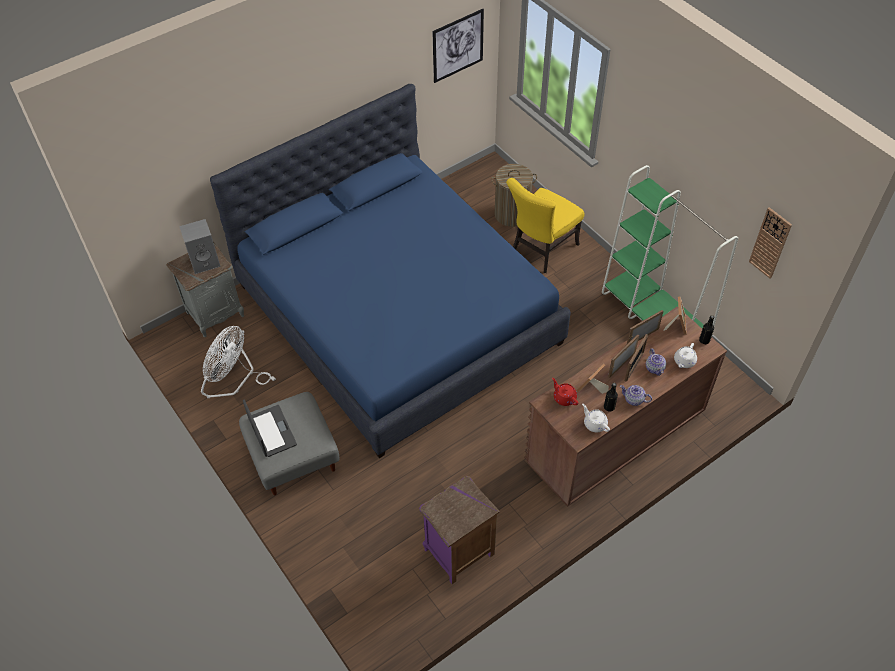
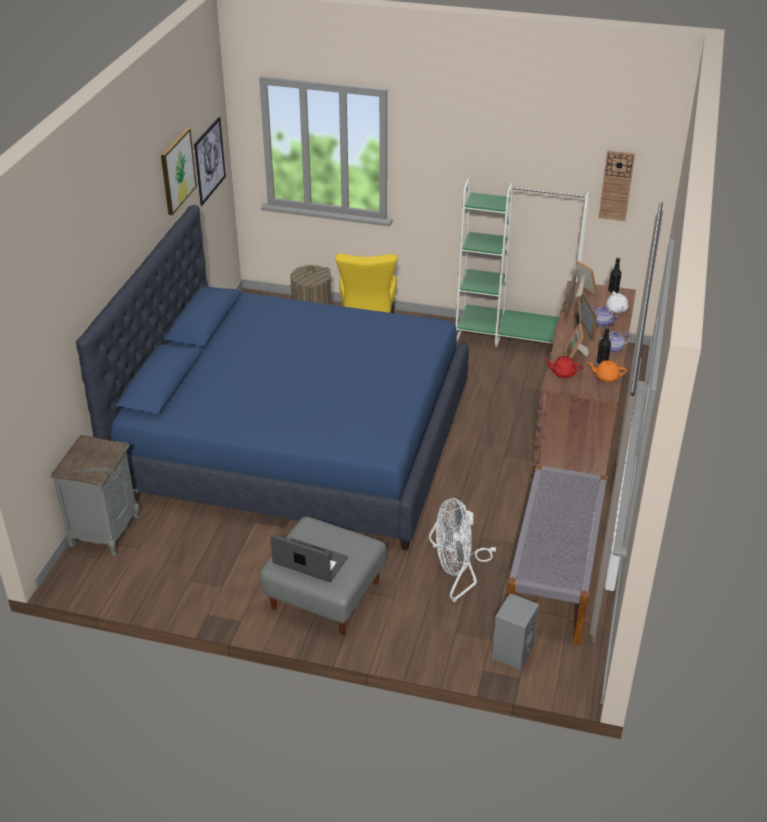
camera: 40 degrees left, 15 degrees down
(205, 261) = (94, 452): grey speaker -> grey speaker (512, 651)
(238, 377) = (192, 567): white fan -> white fan (458, 568)
(399, 53) = (177, 171): none -> picture
(458, 551) = (555, 574): purple nightstand -> grey bench
(594, 424) = (606, 377): white teapot -> orange teapot

